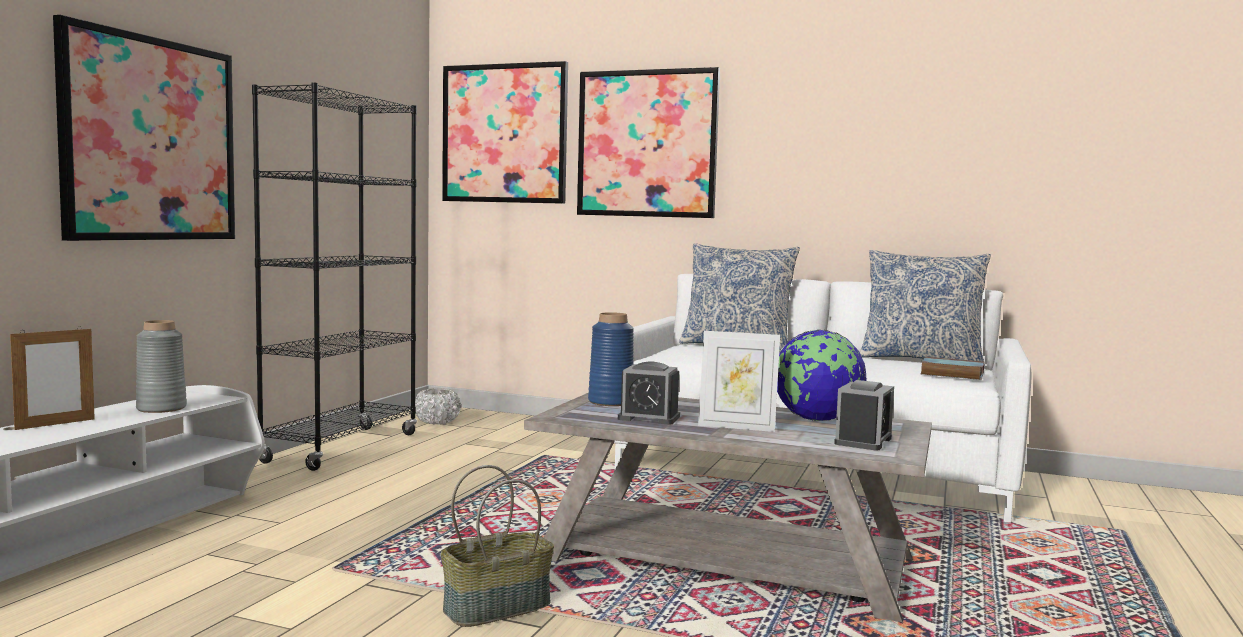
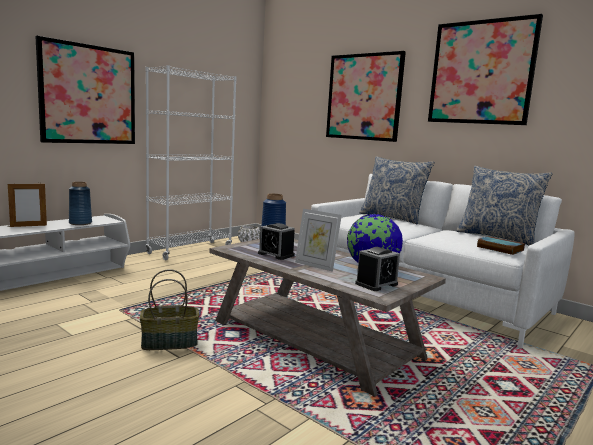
camera: 20 degrees right, 5 degrees up
(161, 408) = (80, 223): grey vase -> blue vase
(342, 448) = (190, 250): black bookcase -> white bookcase
(504, 134) = (295, 91): picture -> picture (481, 72)

